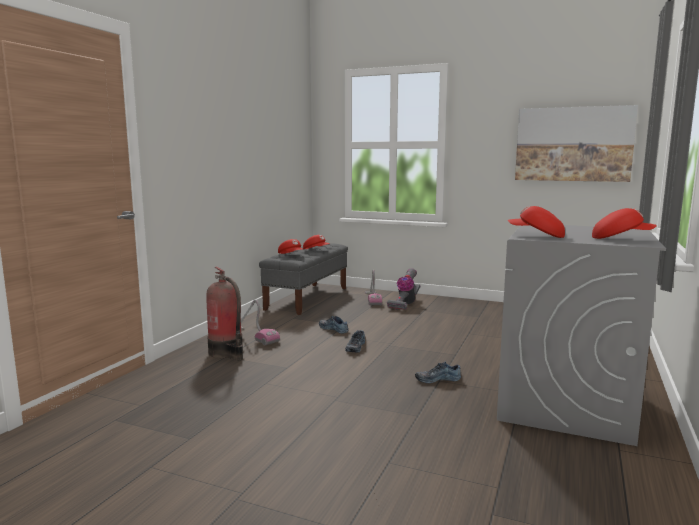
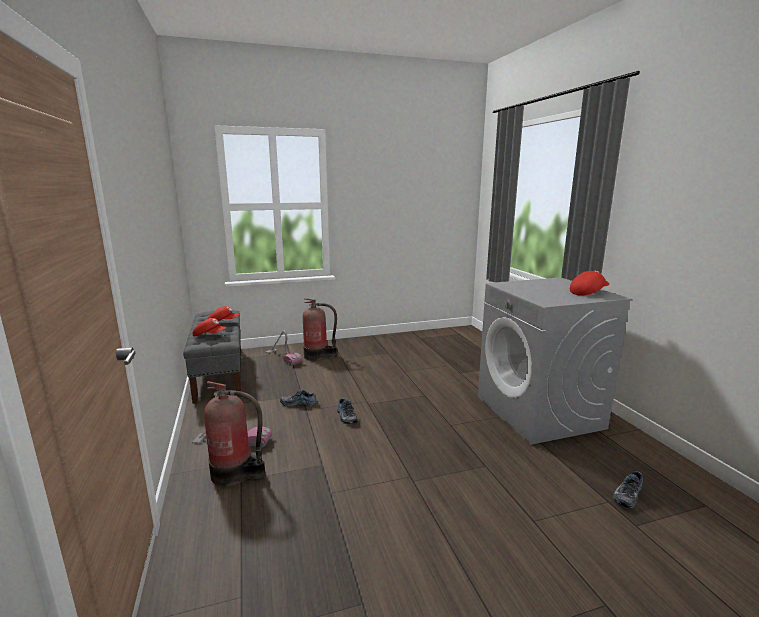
camera: 40 degrees left, 5 degrees up
(405, 304) = (318, 356): vacuum cleaner -> fire extinguisher
(437, 379) = (447, 424): shoe -> shoe (626, 494)
(536, 236) = (546, 299): red cap -> none
(573, 144) = (427, 204): picture -> none

